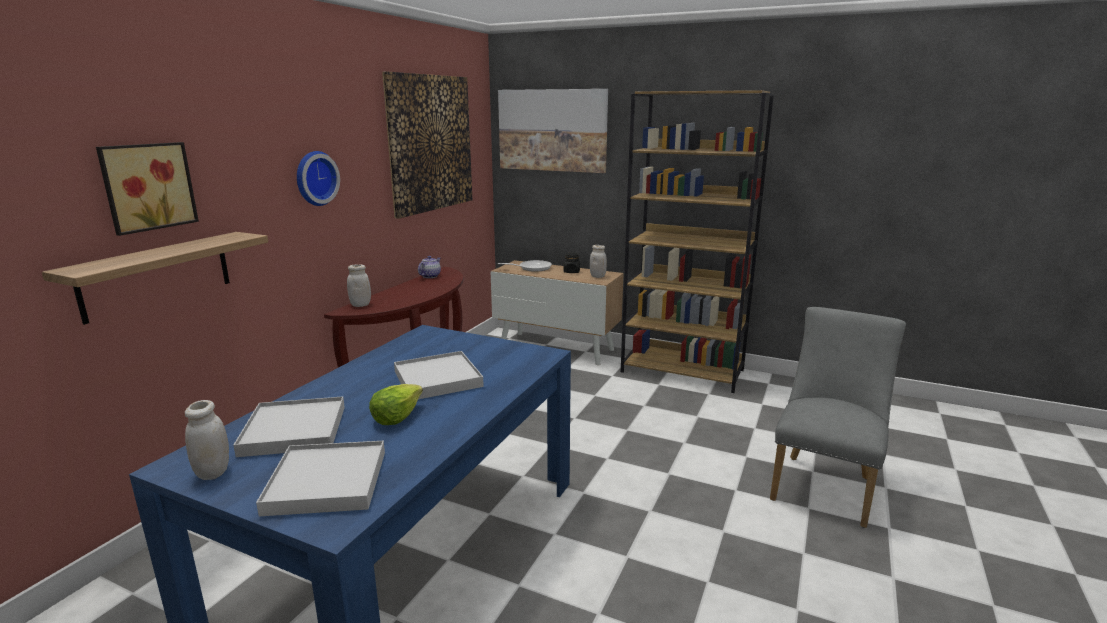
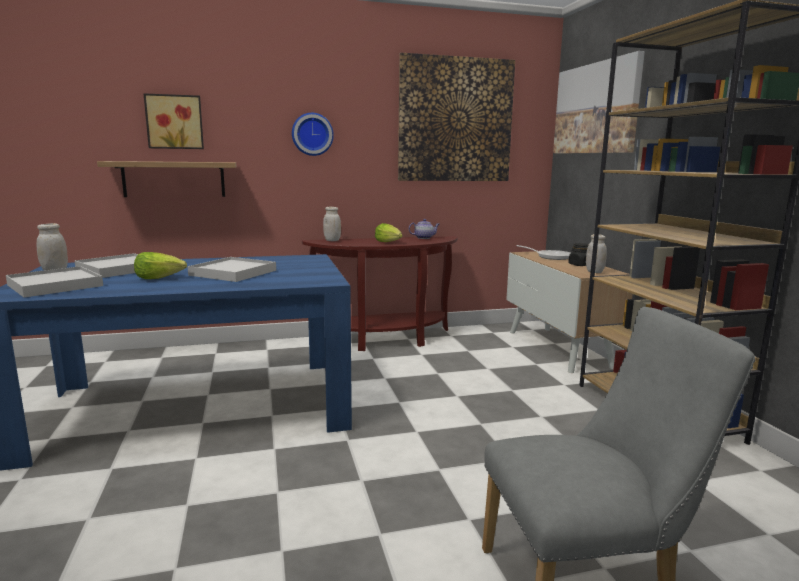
camera: 50 degrees right, 5 degrees down
(423, 291) = (388, 242): none -> lettuce

